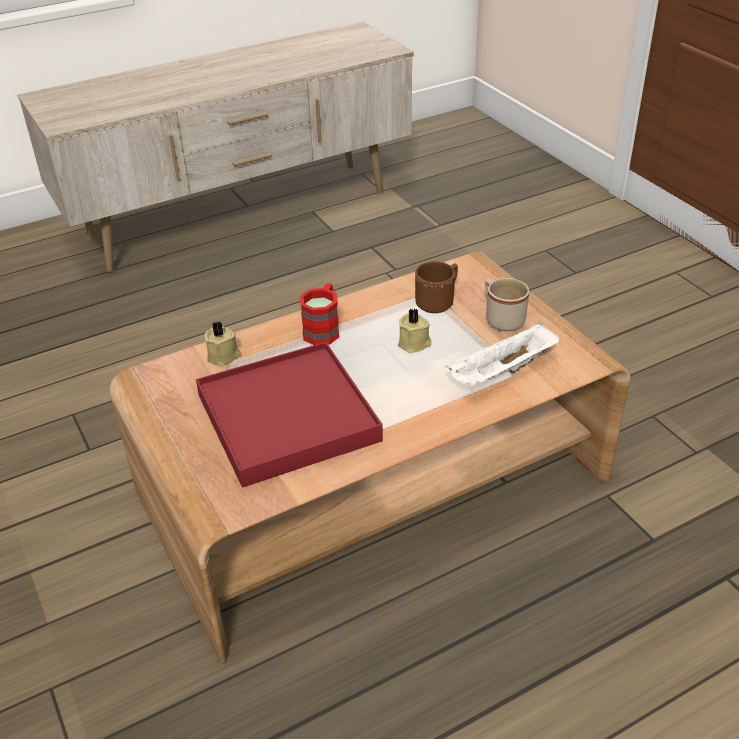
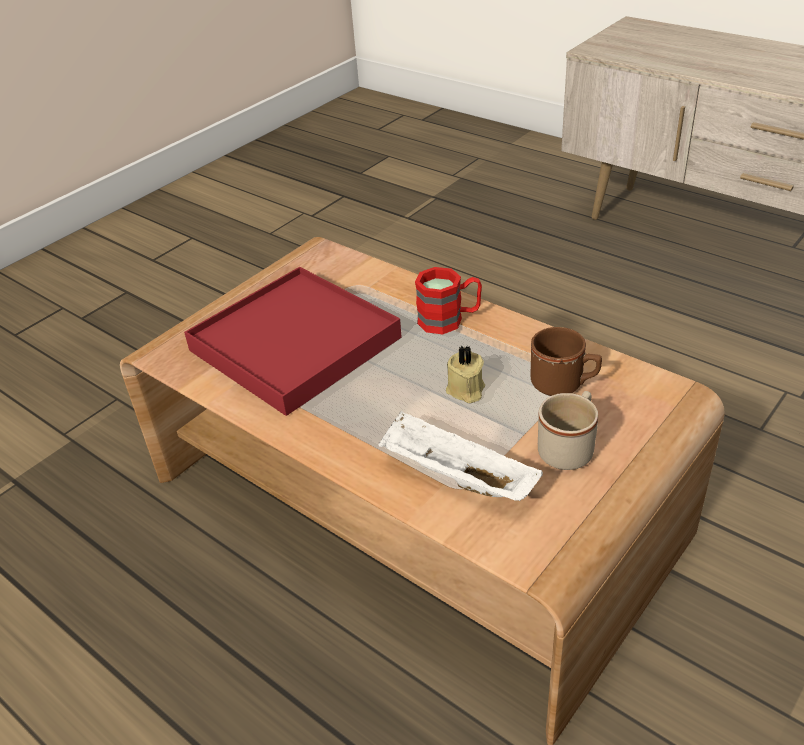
camera: 70 degrees right, 0 degrees up
(224, 356) = (366, 278): beige candle -> none

